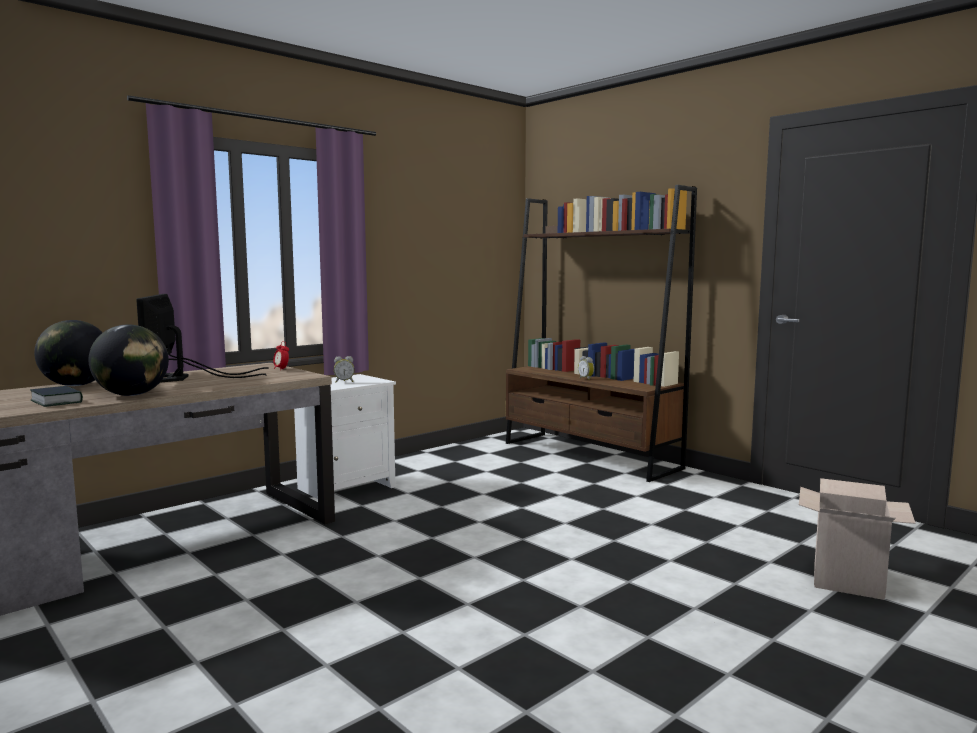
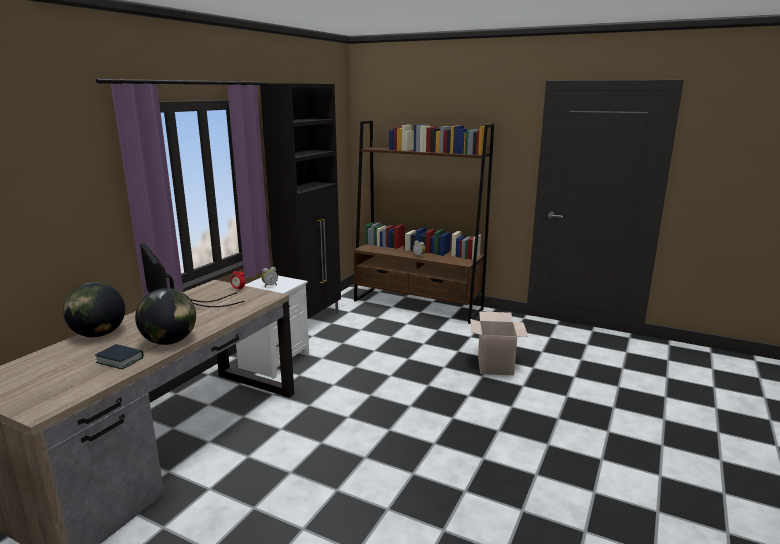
camera: 20 degrees left, 10 degrees up
(431, 456) = (311, 321): none -> black cabinet
(847, 580) = (618, 382): cardboard box -> cardboard box (495, 366)

